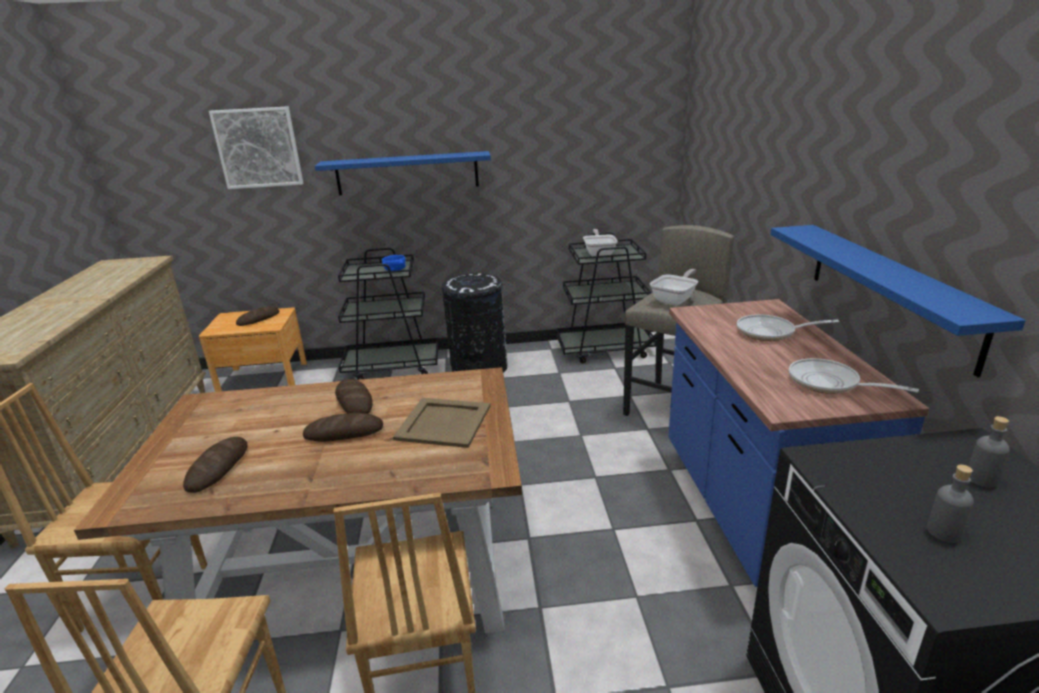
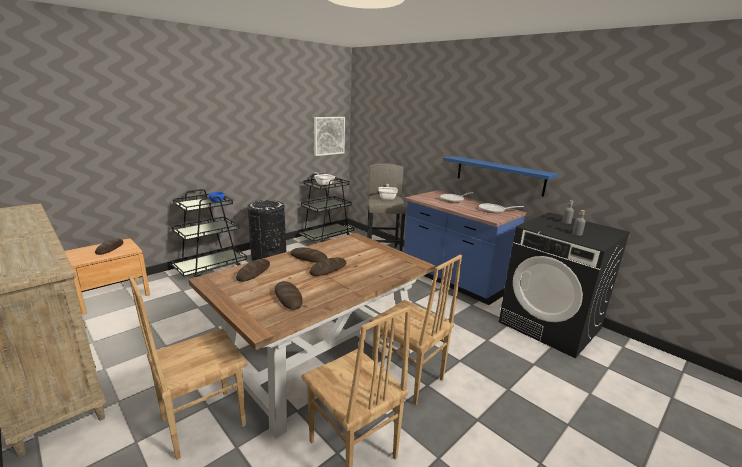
camera: 40 degrees left, 5 degrees down
(254, 407) = (253, 272): none -> bread
(258, 148) = (104, 120): picture -> picture (329, 135)
(407, 173) = (213, 140): blue shelf -> none
(444, 422) = (368, 255): beige tray -> none

